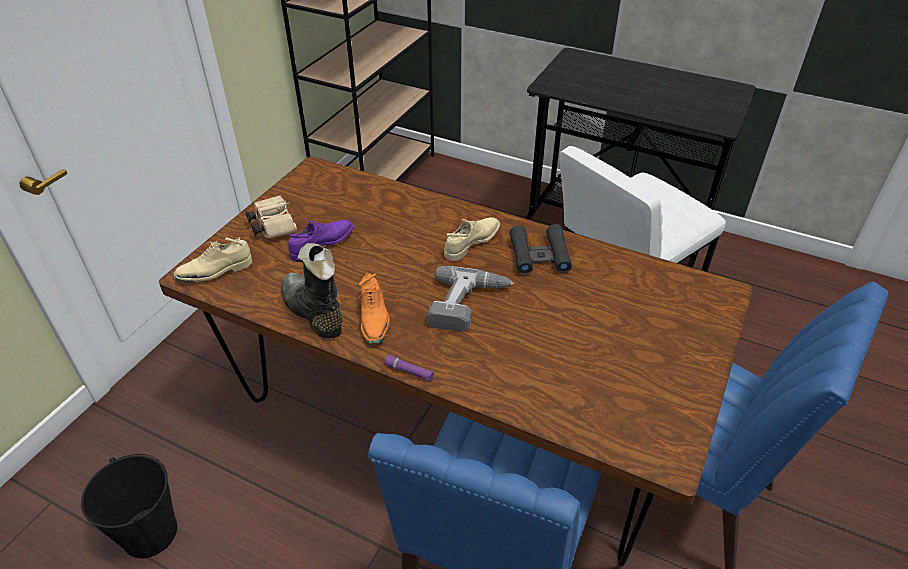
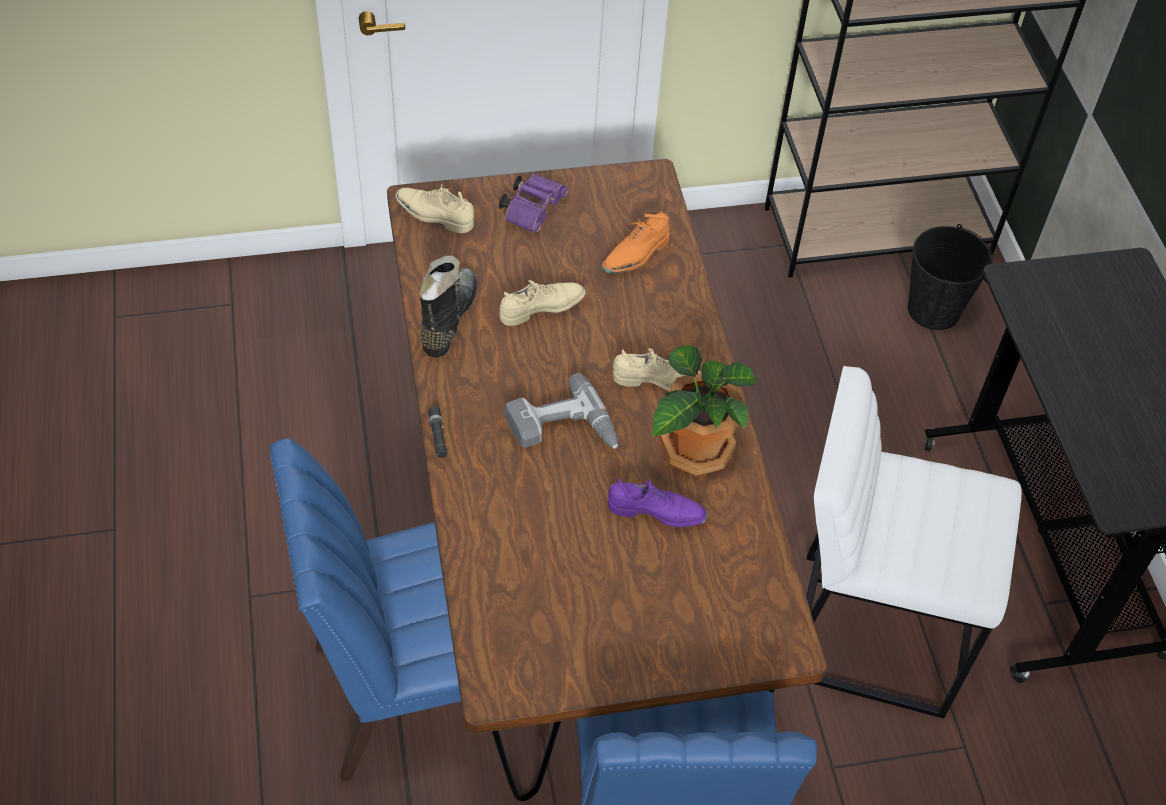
camera: 50 degrees right, 10 degrees up
(149, 533) = (258, 396): black bucket -> black bucket (933, 310)
(273, 225) = (533, 209): beige binoculars -> purple binoculars
(322, 245) = (542, 265): purple shoe -> purple shoe (656, 512)
(357, 263) = (542, 308): none -> beige shoe
(374, 319) = (479, 370): orange shoe -> orange shoe (636, 255)
(409, 371) = (437, 435): purple flashlight -> black flashlight
(539, 255) = (693, 449): black binoculars -> potted plant

